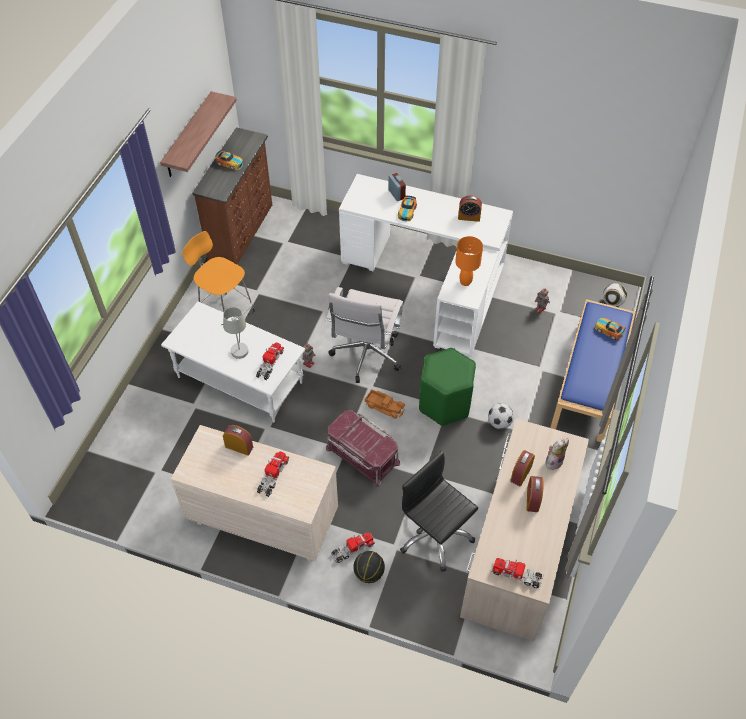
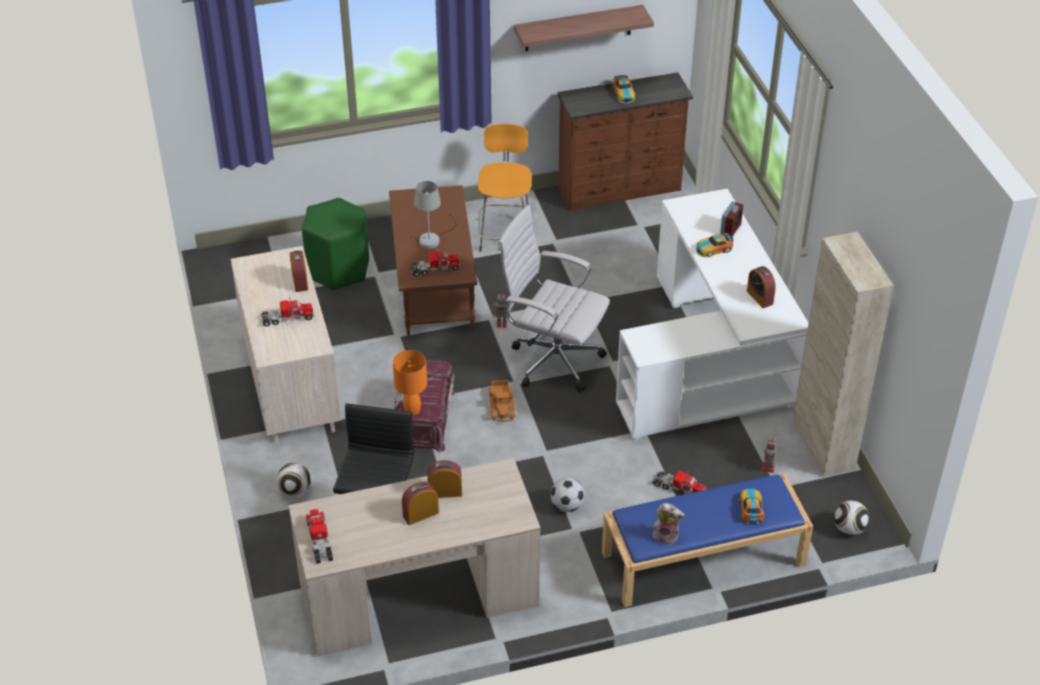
camera: 55 degrees right, 10 degrees down
(239, 380) = (433, 287): white coffee table -> brown coffee table
(353, 549) = (312, 466): toy truck -> toy truck (679, 488)
(366, 357) = (552, 360): white office chair -> white office chair turned 45 degrees clockwise
(369, 573) = (295, 491): basketball -> football
(444, 403) = (551, 449): green stool -> green stool (339, 269)
(465, 282) = (665, 340): orange table lamp -> orange table lamp (412, 410)
(541, 274) = (823, 445): none -> beige cabinet
(553, 461) = (484, 510): plush toy -> plush toy (666, 536)

